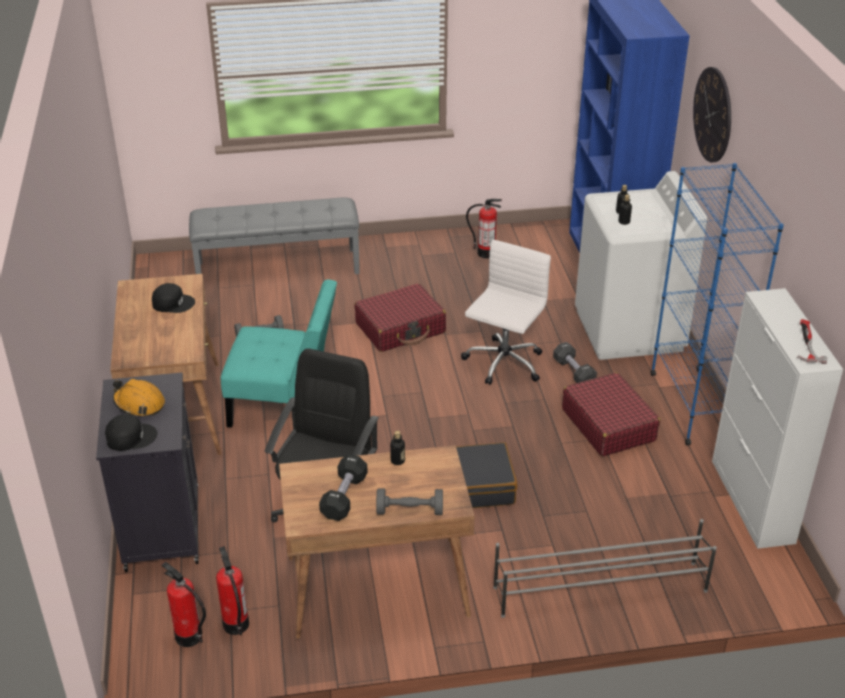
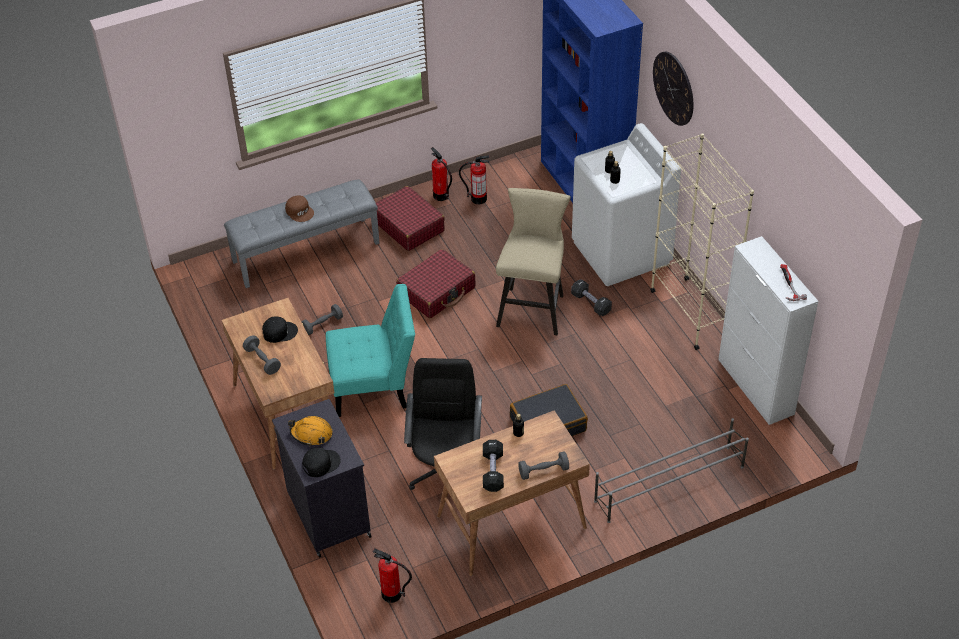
camera: 15 degrees left, 10 degrees up
(137, 326) = (262, 360): none -> grey dumbbell
(235, 624) = (421, 576): fire extinguisher -> fire extinguisher (440, 196)
(272, 213) = (300, 211): none -> brown cap
(503, 363) = (532, 307): white office chair -> beige stool
(608, 424) = (632, 345): red suitcase -> red suitcase (408, 226)
(693, 405) = (691, 312): blue bookcase -> beige bookcase

